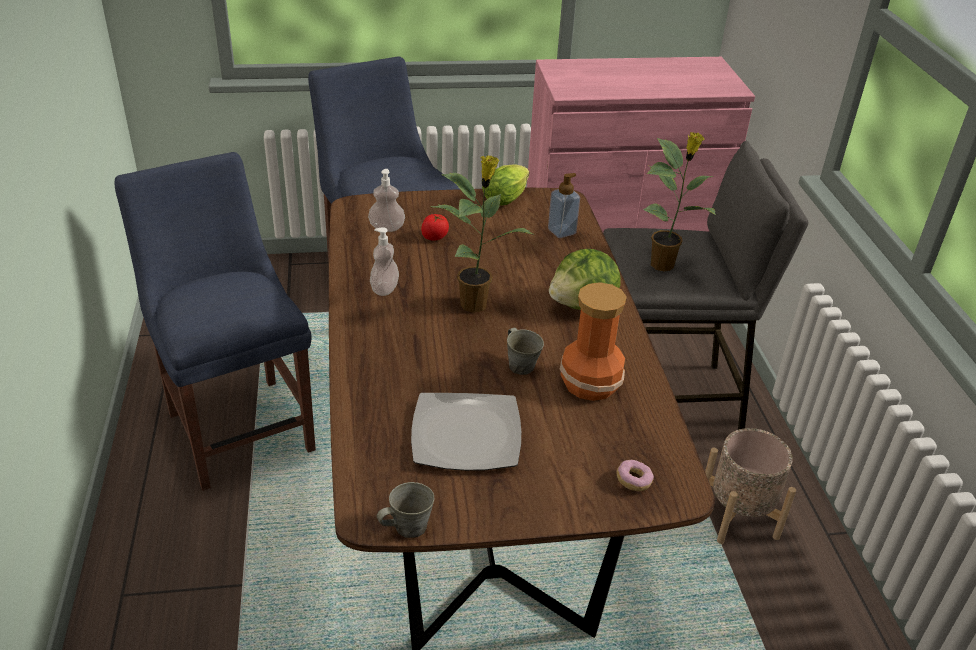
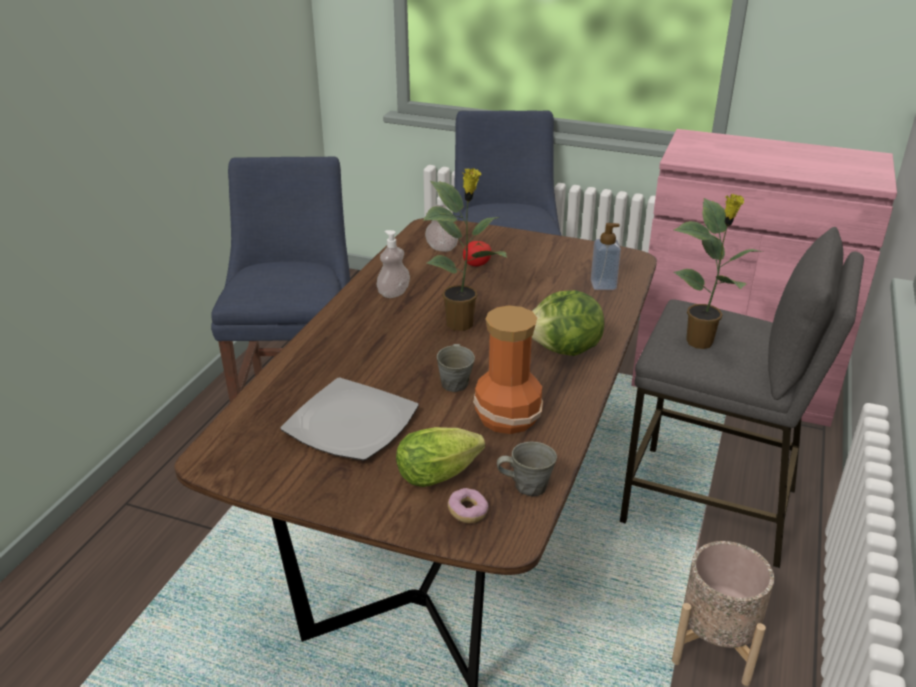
camera: 30 degrees right, 5 degrees down
(408, 527) = (231, 479): grey mug -> grey mug (528, 486)
(507, 198) = (575, 247): lettuce -> lettuce (442, 473)

